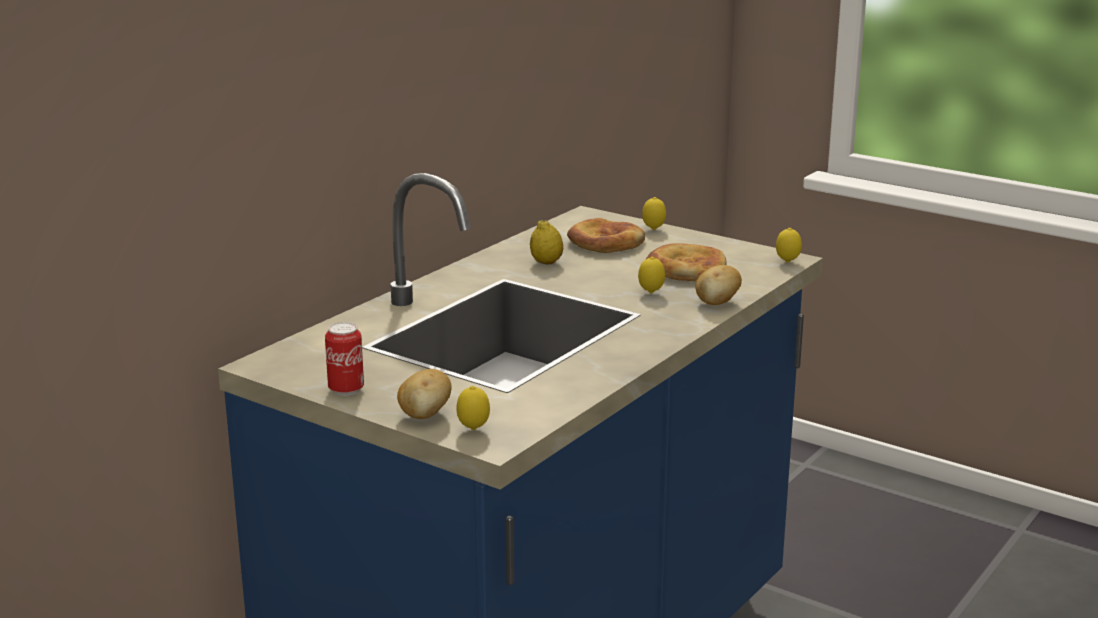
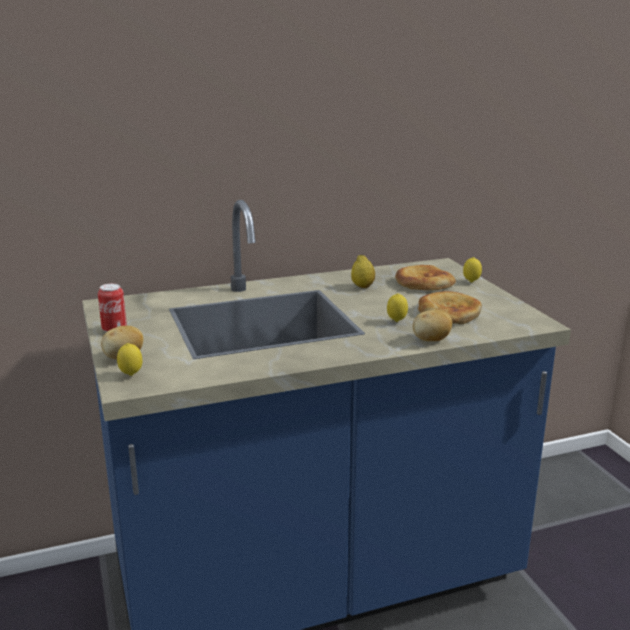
camera: 35 degrees right, 0 degrees up
(787, 262) = (535, 325): lemon -> none

